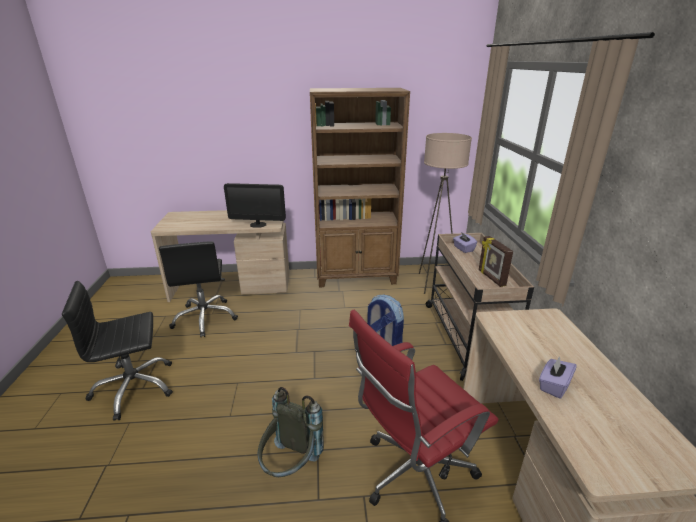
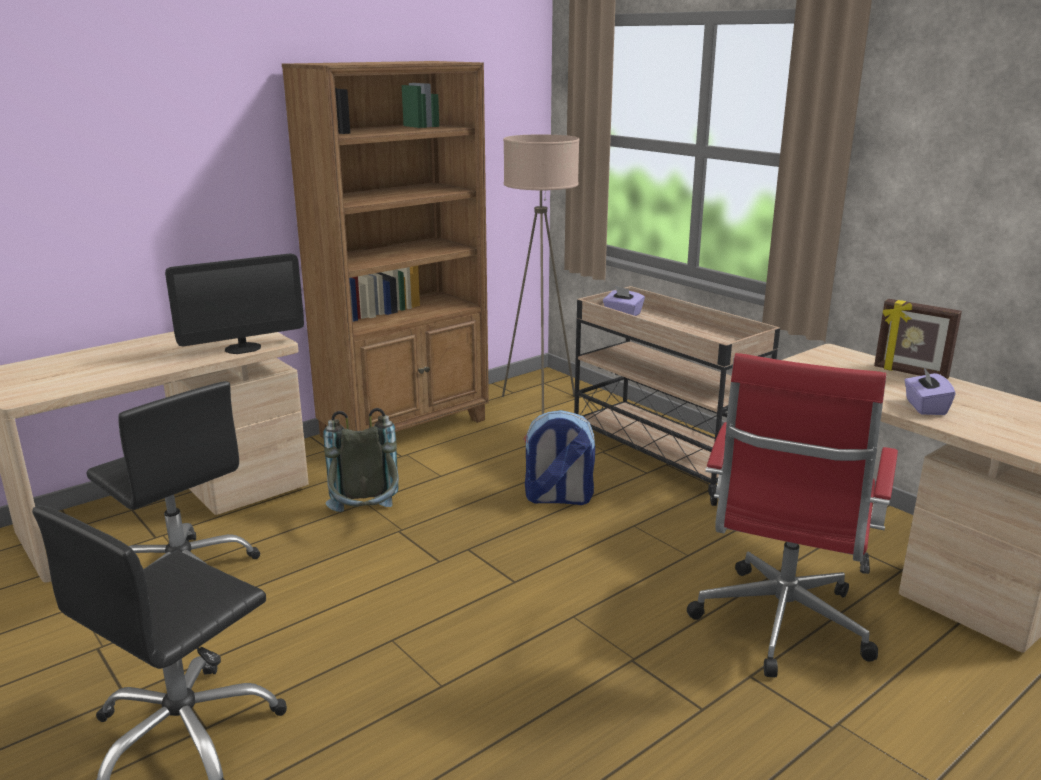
camera: 35 degrees left, 5 degrees down
(290, 466) = (620, 696): grey backpack -> grey backpack (366, 519)
(491, 278) = (705, 337): picture frame -> picture frame (910, 373)

